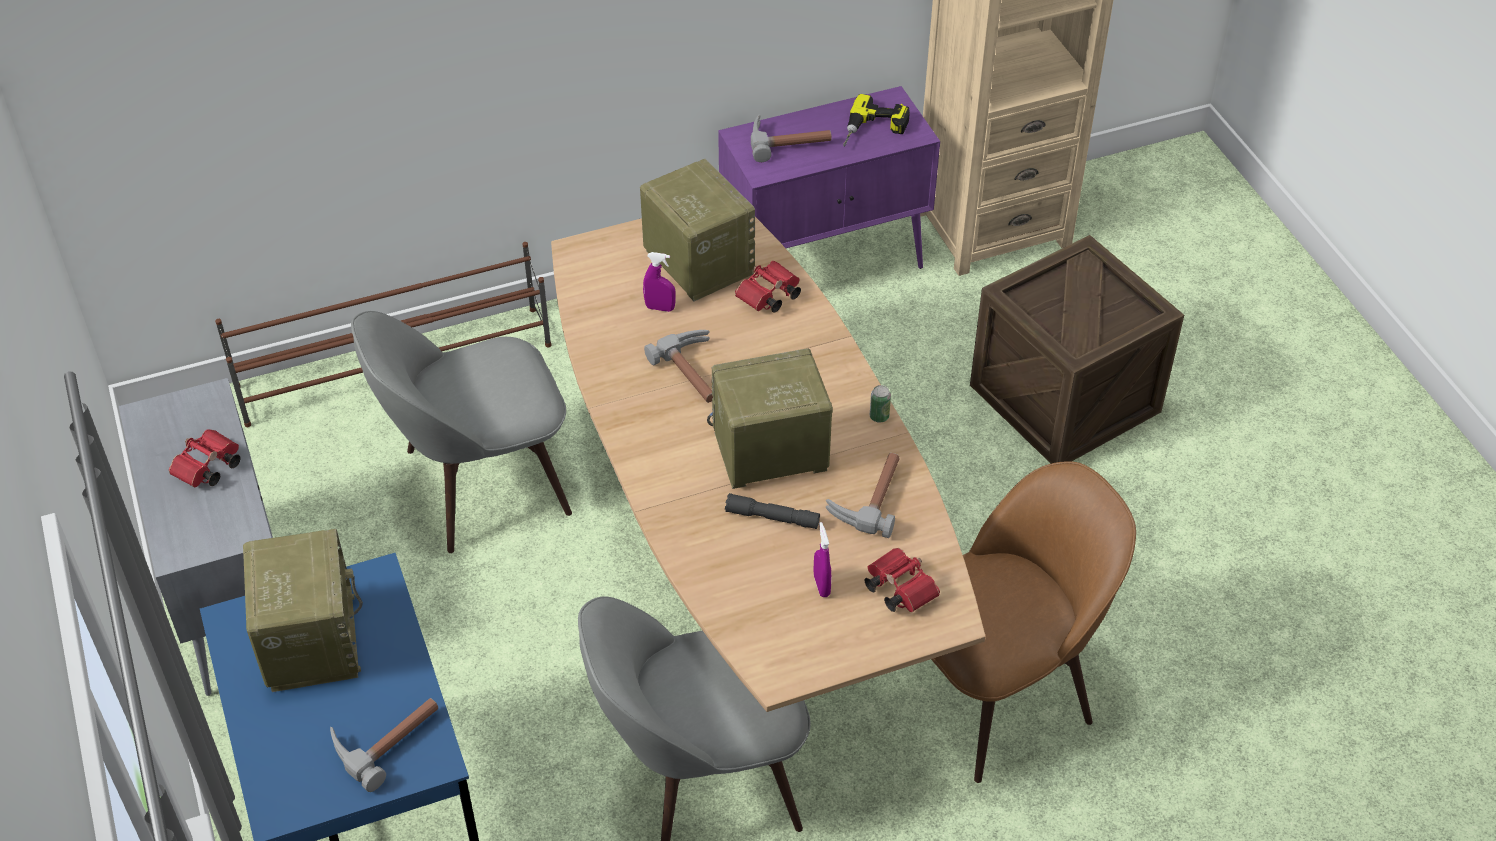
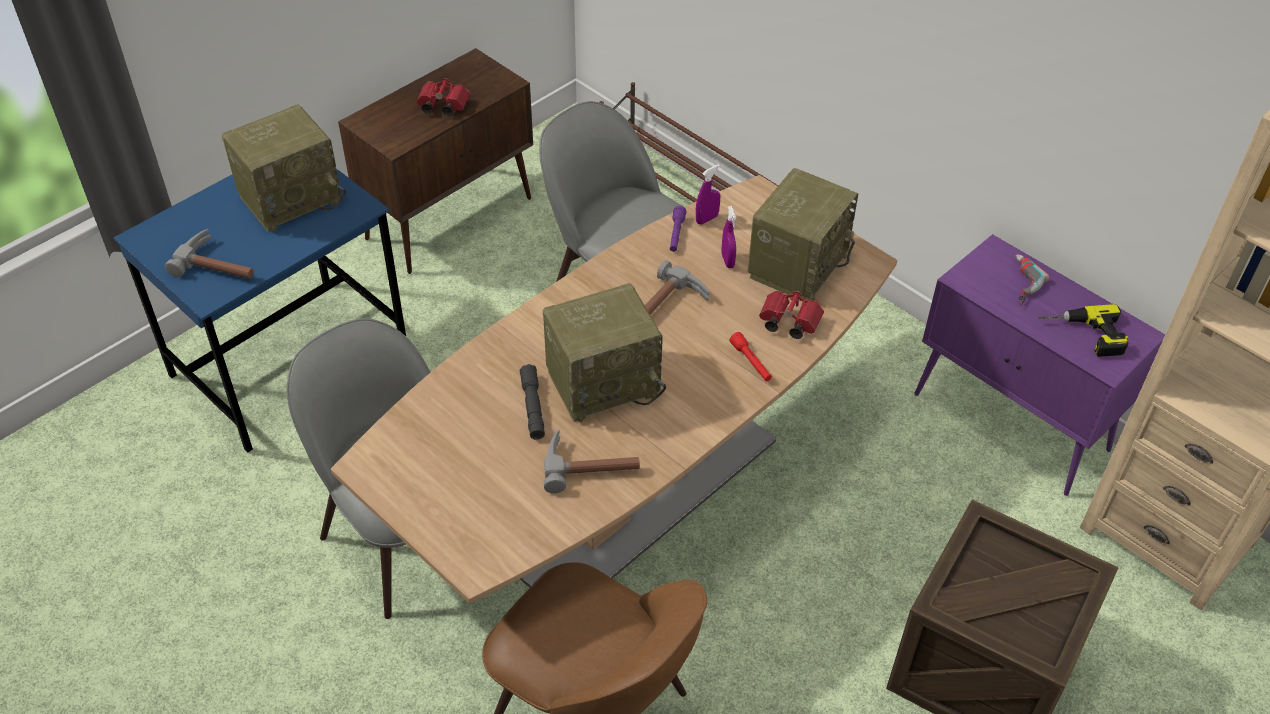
camera: 65 degrees right, 0 degrees up
(234, 597) = (450, 217): grey cabinet -> brown cabinet
(597, 331) = (676, 234): none -> purple flashlight
(768, 453) = (604, 381): radio -> radio turned 105 degrees clockwise
(788, 141) = (1018, 282): hammer -> power drill
(804, 340) = (751, 362): none -> red flashlight
(821, 586) = (473, 463): purple spray bottle -> purple spray bottle (707, 219)
(879, 416) = (691, 442): can -> none
(898, 588) = (494, 517): red binoculars -> none

